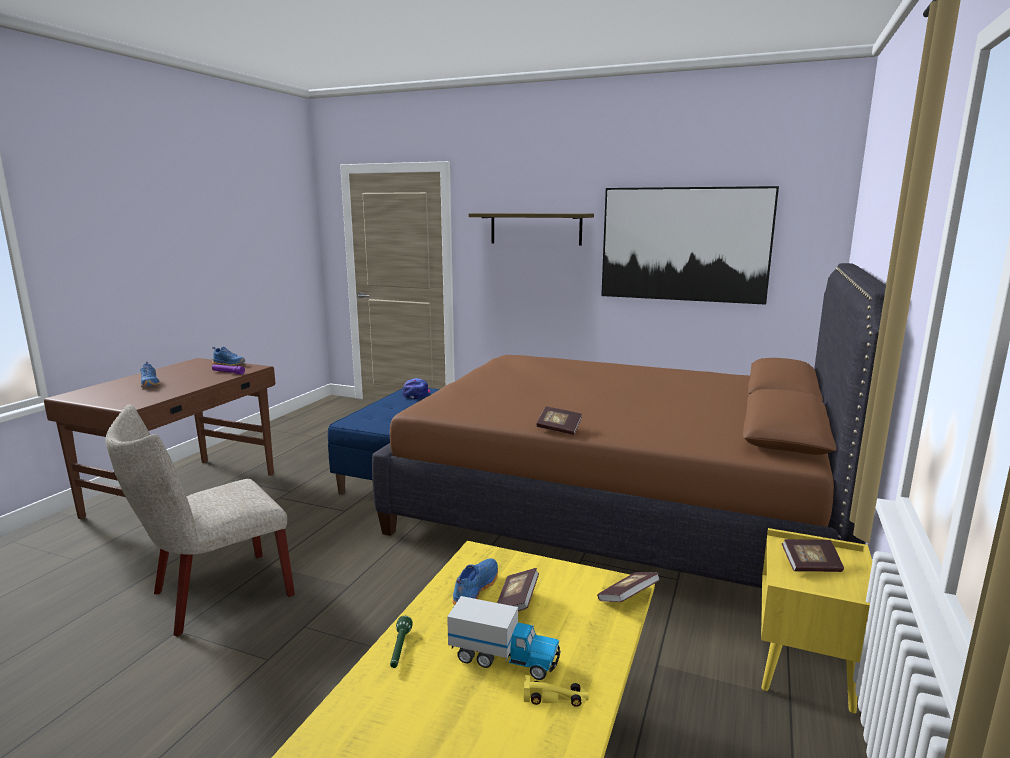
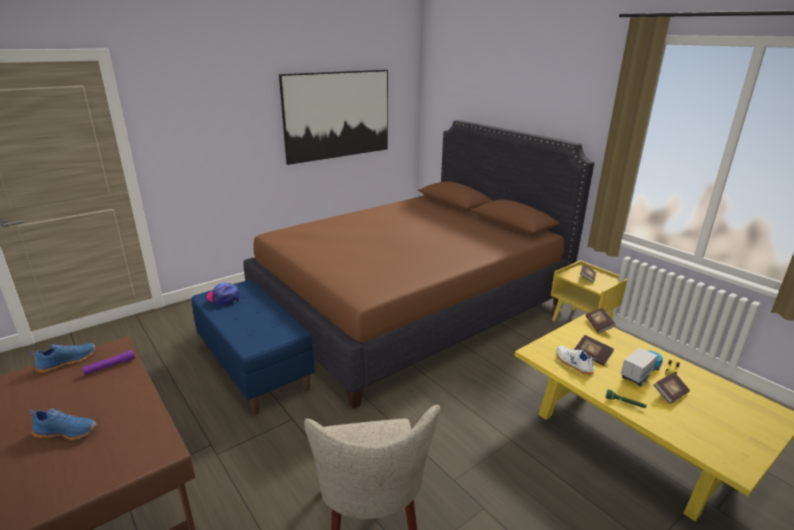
camera: 60 degrees left, 10 degrees up
(474, 589) = (573, 364): blue shoe -> white shoe
(535, 229) = (221, 115): shelf -> none
(559, 429) = (456, 266): book -> book (670, 394)

